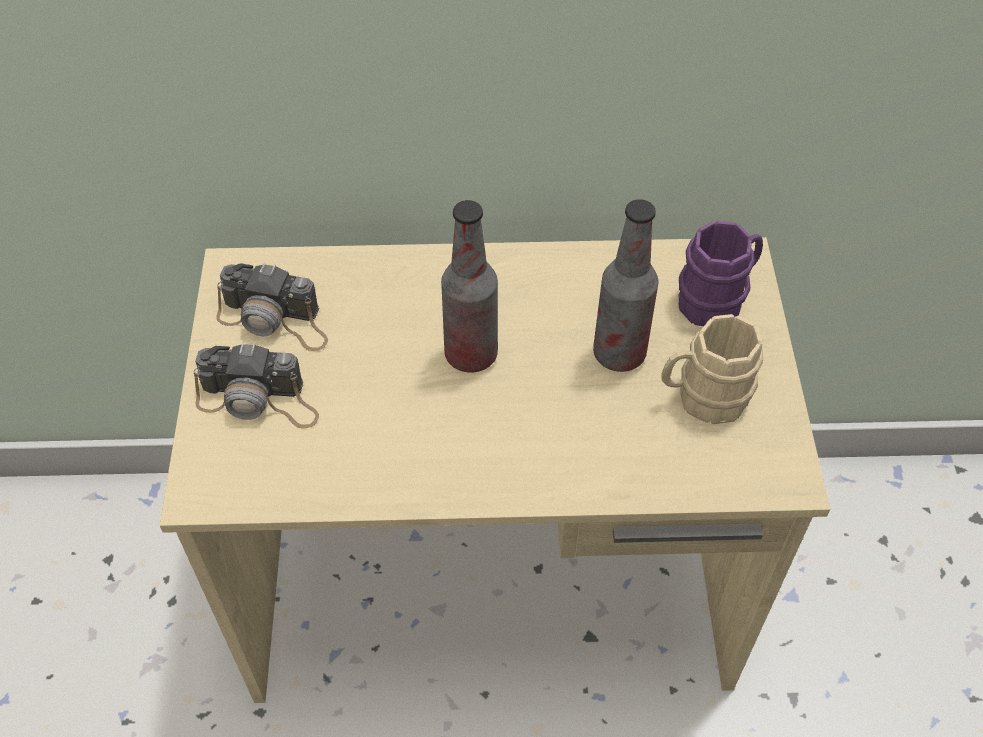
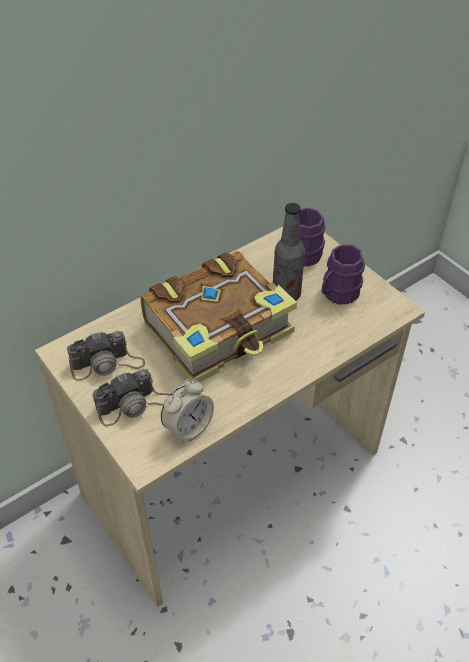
camera: 35 degrees left, 5 degrees down
(299, 477) = (188, 427): none -> alarm clock
(471, 355) = (220, 329): bottle -> book
(703, 397) = (337, 294): beige mug -> purple mug

